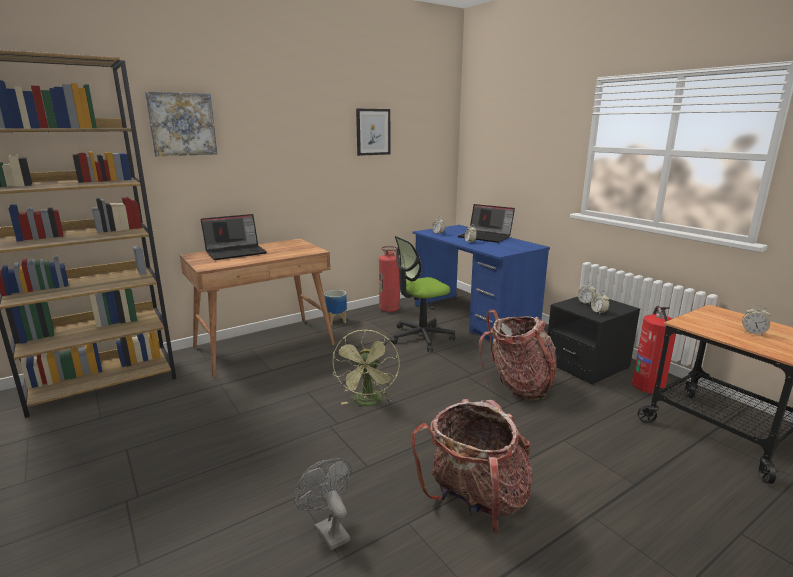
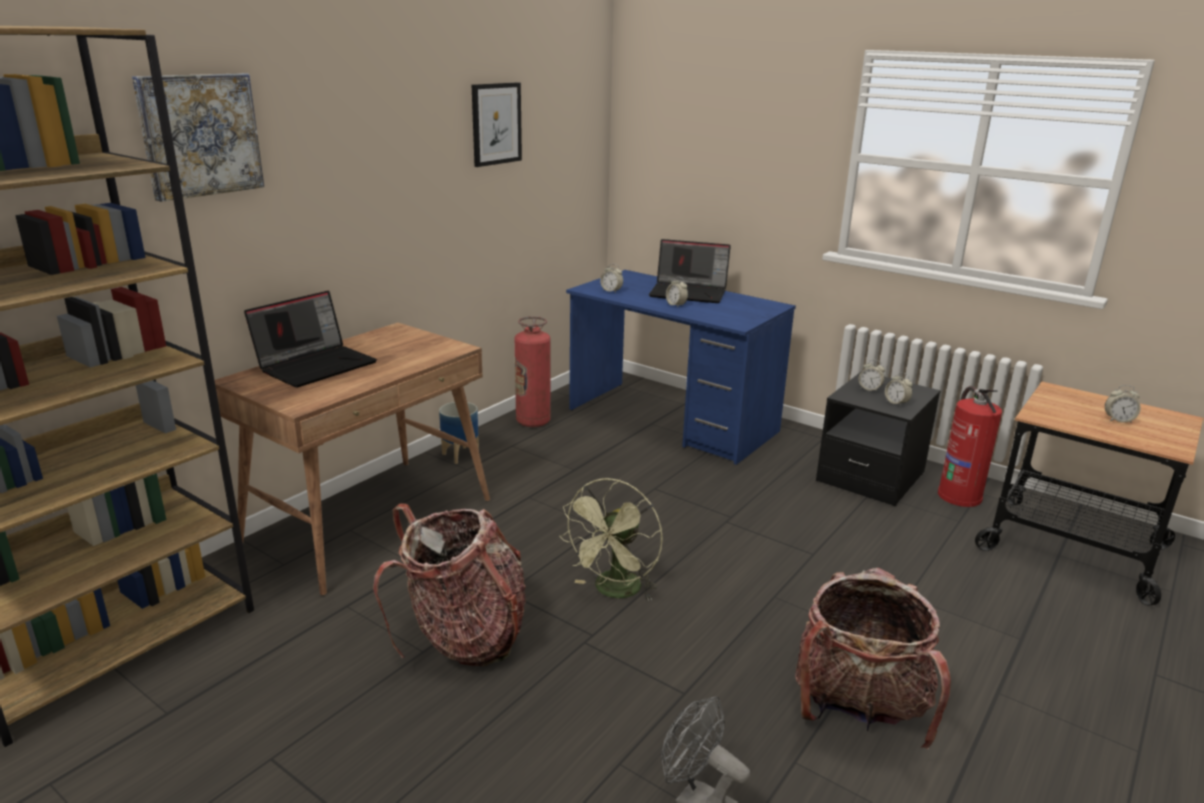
camera: 20 degrees left, 5 degrees up
(368, 403) = (614, 592): green fan -> green fan turned 45 degrees clockwise
(421, 337) = (617, 465): office chair -> none
(518, 386) = (804, 525): backpack -> backpack (464, 637)

